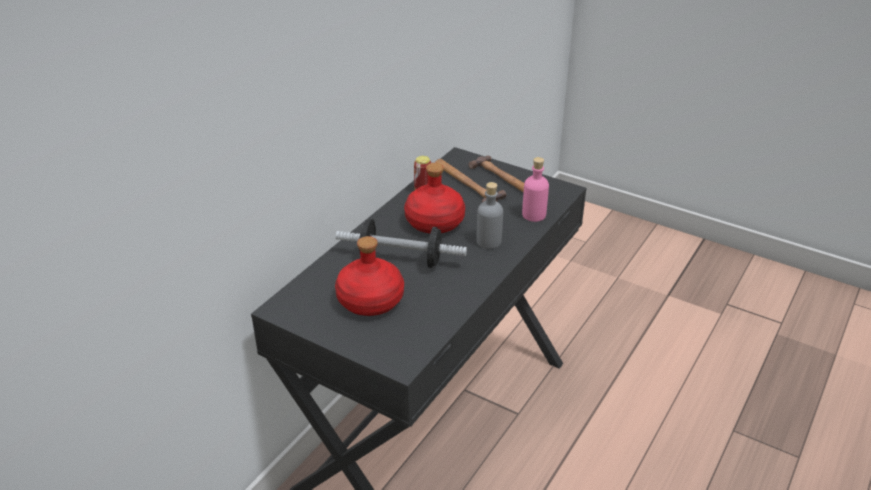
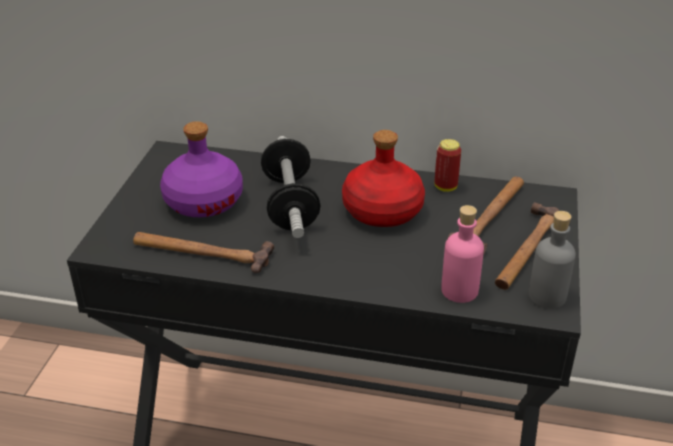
camera: 70 degrees right, 0 degrees up
(369, 300) = (203, 201): red bottle -> purple bottle
(438, 311) = (202, 252): none -> hammer
(488, 241) = (367, 262): grey bottle -> grey bottle (547, 296)

